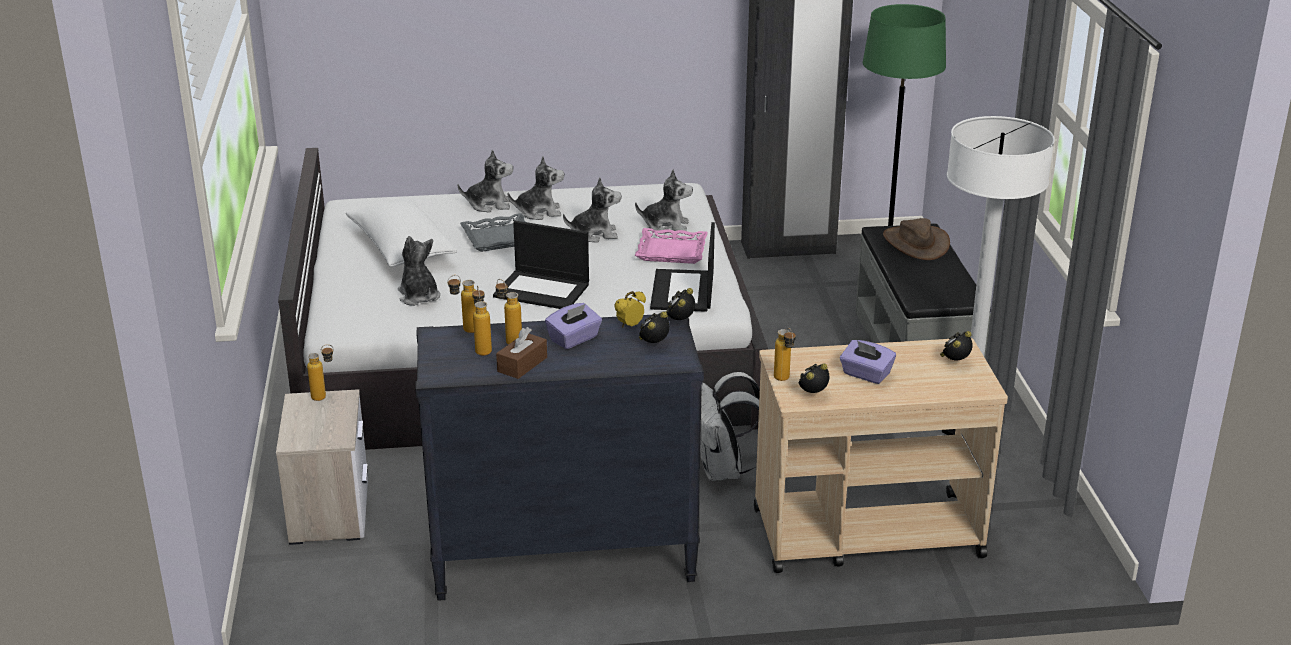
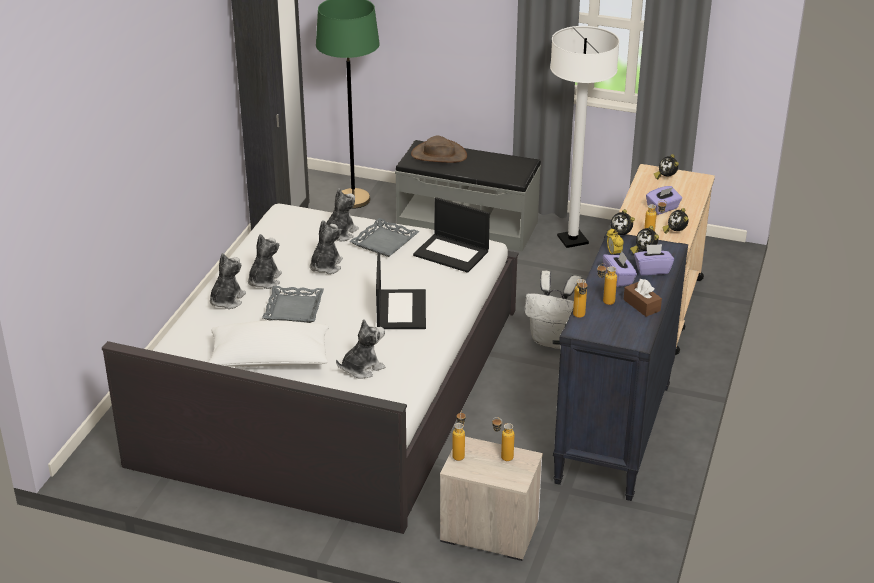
camera: 65 degrees left, 5 degrees up
(419, 296) = (362, 368): plush toy -> plush toy turned 150 degrees clockwise
(482, 348) = (609, 316): bottle -> bottle (502, 457)
(543, 290) = (400, 309): laptop -> laptop turned 45 degrees counterclockwise
(614, 357) = (652, 270): none -> purple tissue box
(671, 251) = (384, 242): pink tray -> grey tray

